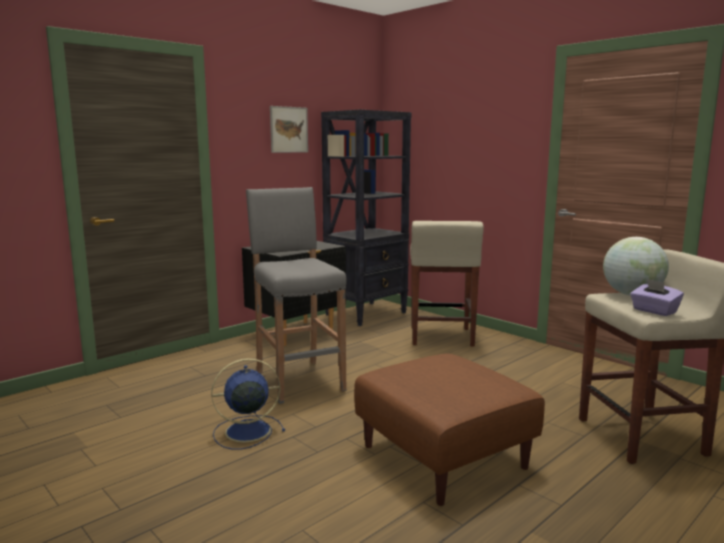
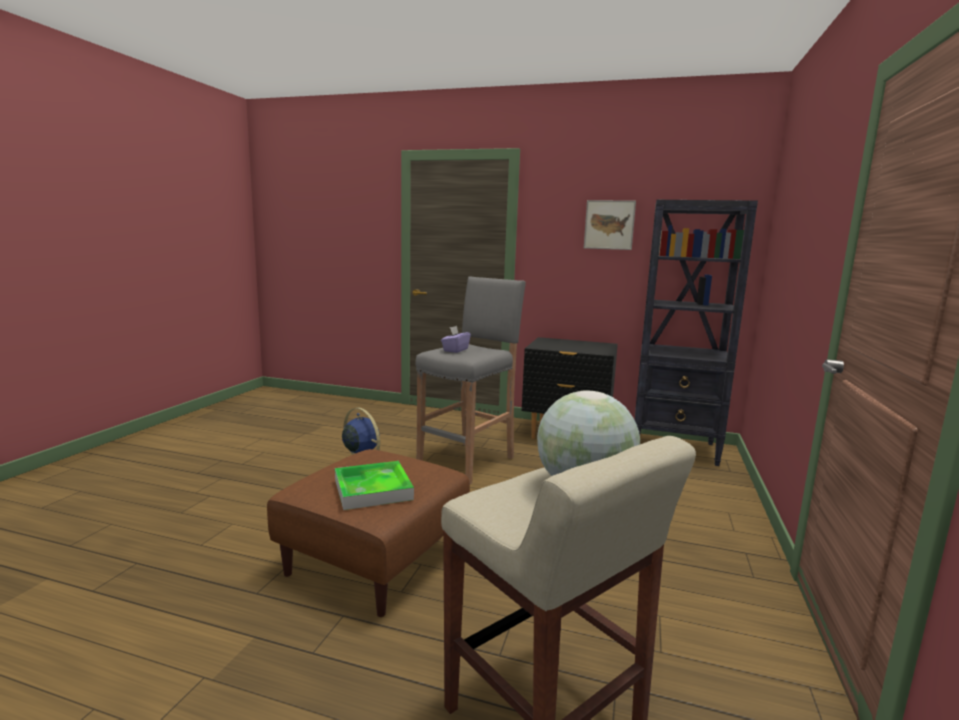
camera: 60 degrees right, 0 degrees up
(441, 337) = (678, 501): beige stool -> none
(469, 382) = (373, 489): none -> tray
(654, 311) = (498, 504): purple tissue box -> purple tissue box (455, 350)

